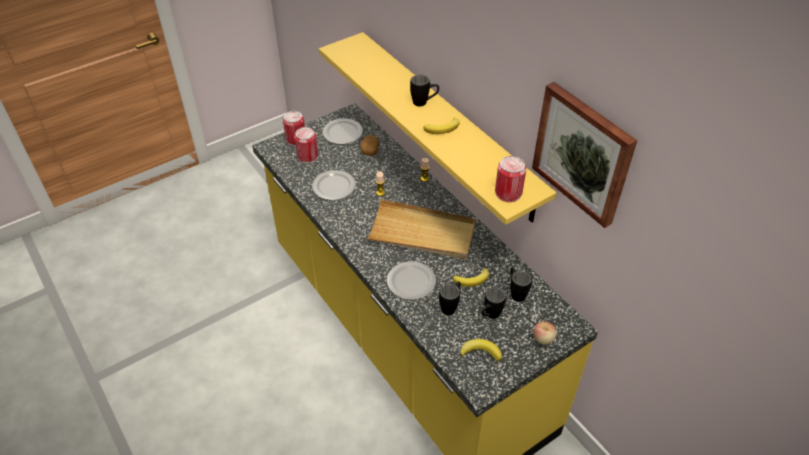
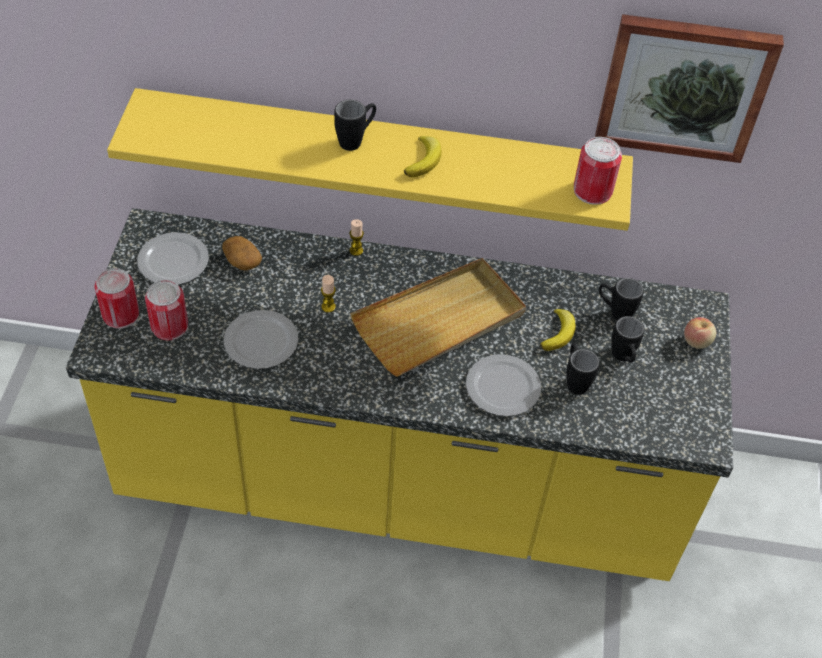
camera: 50 degrees left, 5 degrees up
(481, 352) = (662, 404): banana -> none

